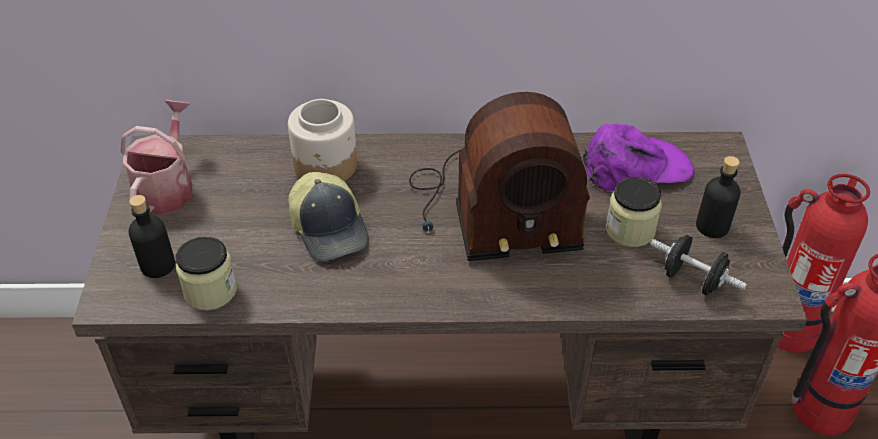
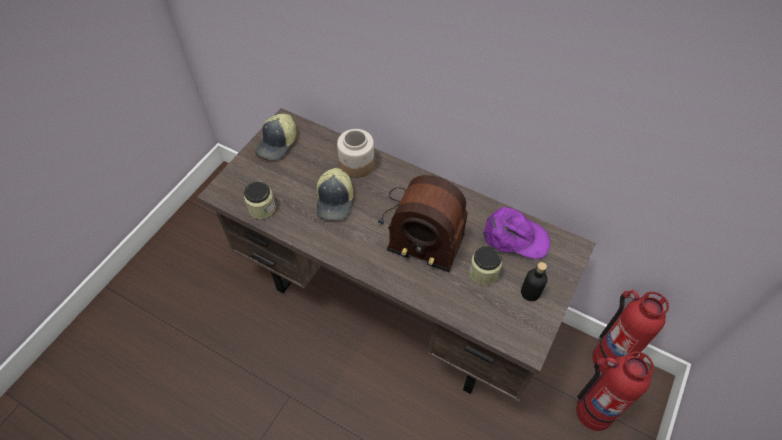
camera: 30 degrees right, 10 degrees up
(157, 265) = (248, 184): black bottle -> none
(167, 187) = (278, 143): watering can -> cap
(692, 280) = (494, 317): black dumbbell -> none

